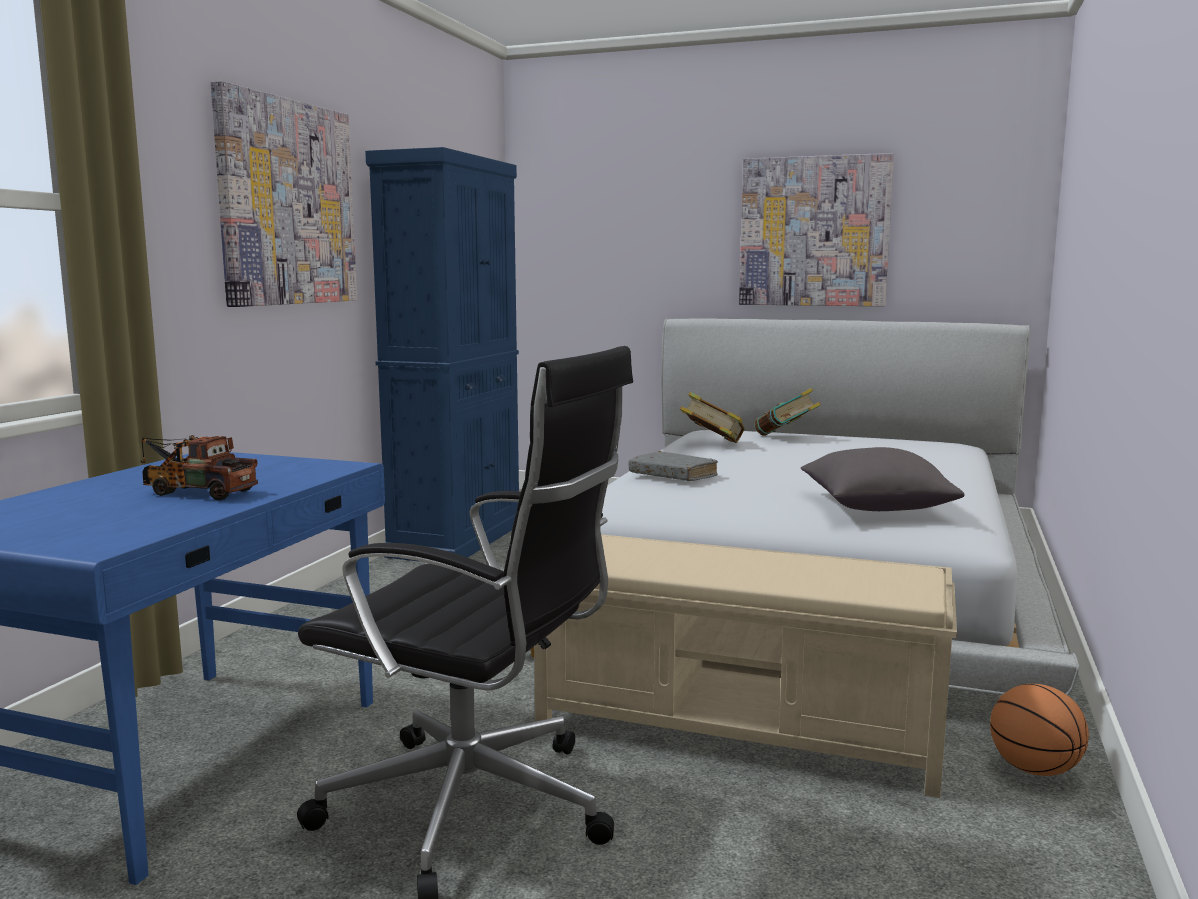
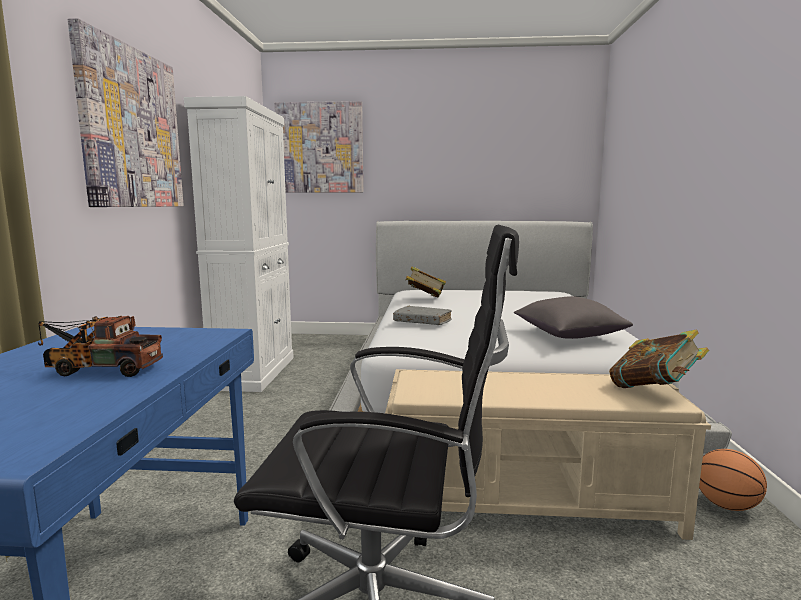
camera: 15 degrees left, 0 degrees up
(457, 539) = (254, 372): blue cabinet -> white cabinet
(785, 437) = (463, 292): book -> book (654, 391)
(814, 232) = (465, 167): picture -> picture (320, 148)

